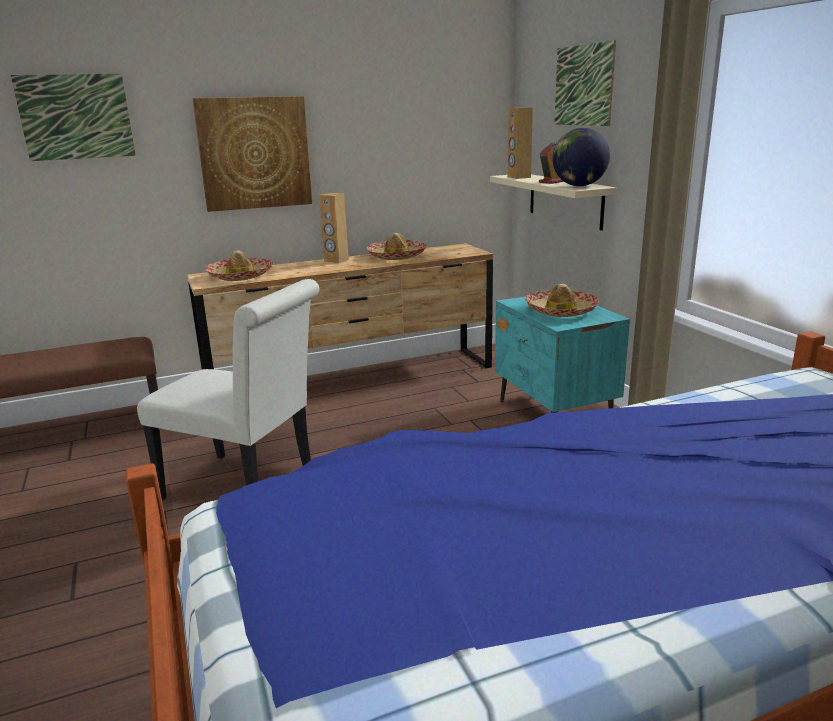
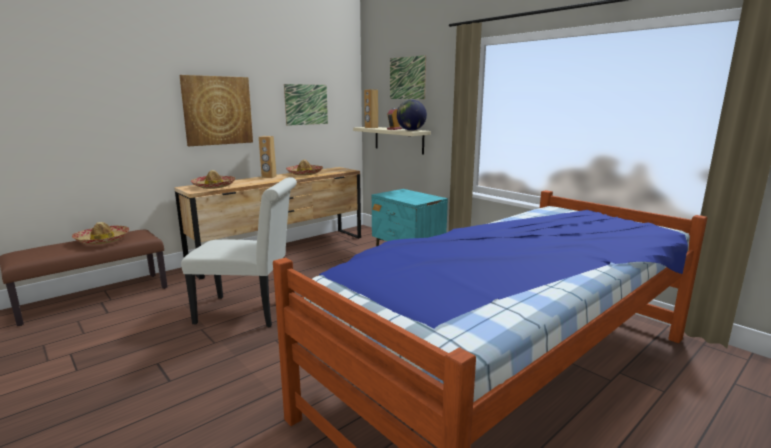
camera: 20 degrees left, 5 degrees down
(76, 117) = (101, 83): picture -> picture (306, 104)
(560, 311) = (410, 197): hat -> hat (102, 240)

